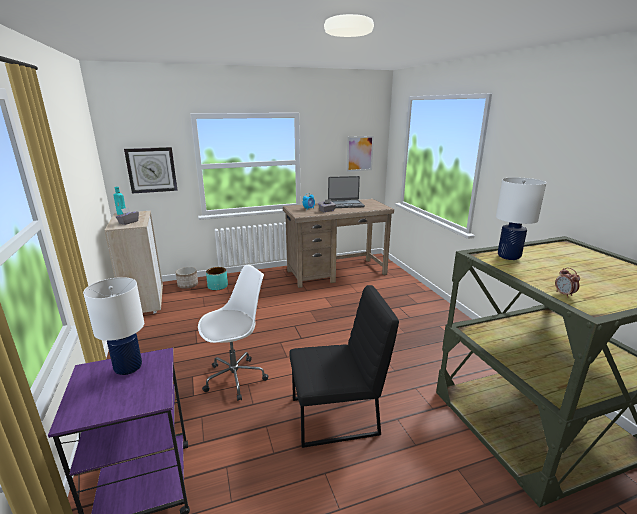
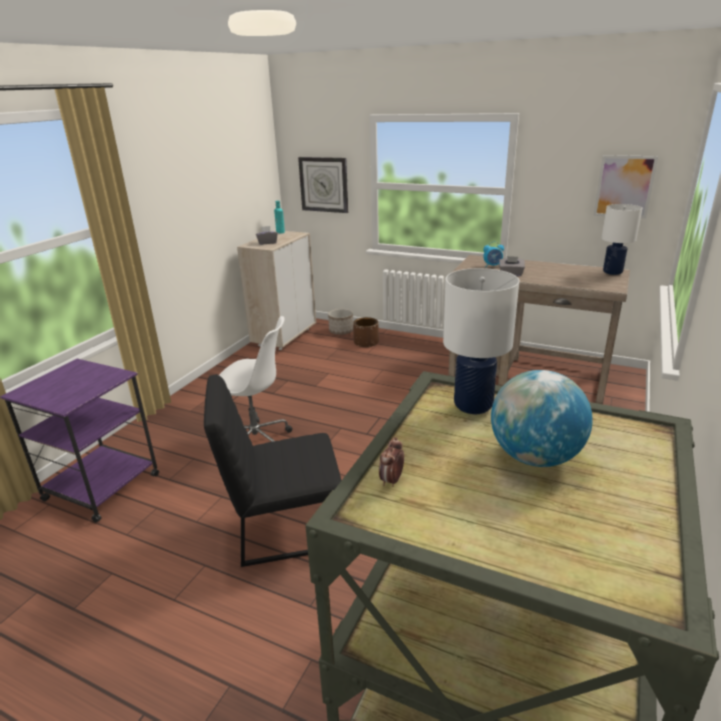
camera: 45 degrees right, 5 degrees up
(128, 369) = (90, 376): white table lamp -> white table lamp (612, 273)
(217, 286) = (366, 342): turquoise planter -> brown planter
(337, 416) = (284, 528): black chair -> black chair turned 135 degrees clockwise
(345, 204) = (560, 270): laptop -> none
(568, 265) = (534, 457): none -> globe

